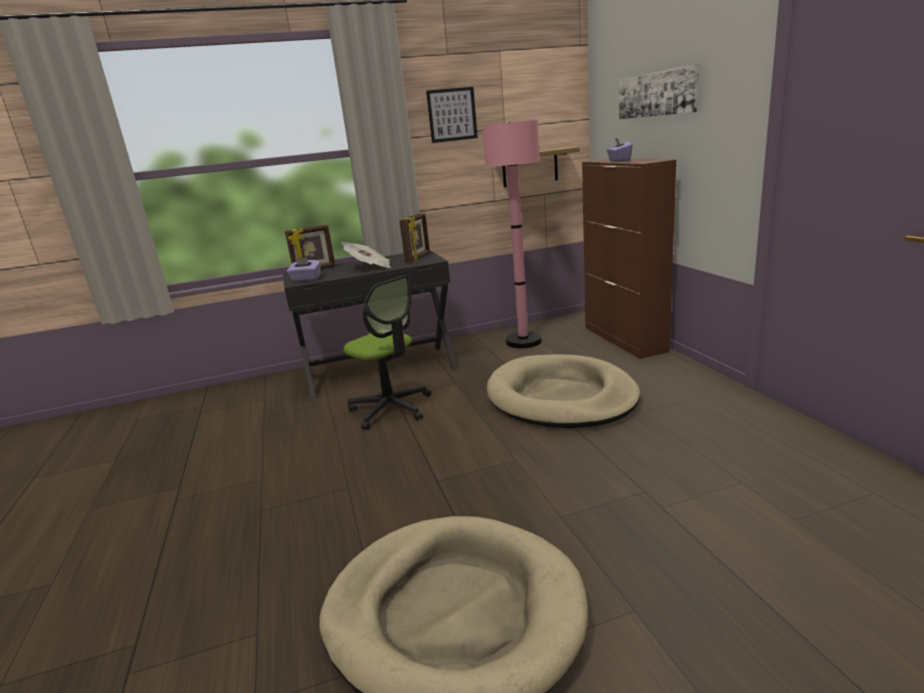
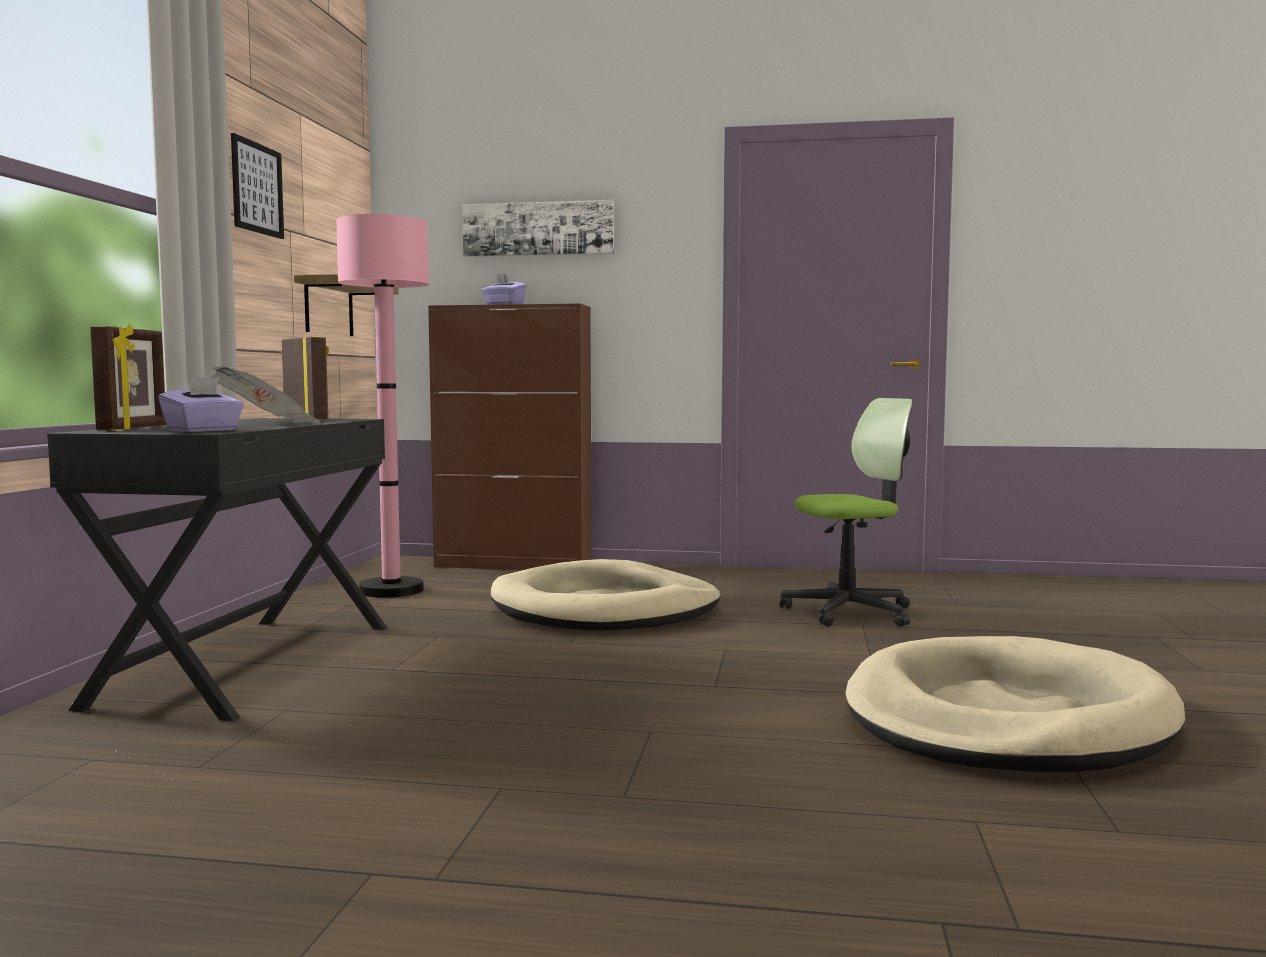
camera: 65 degrees left, 15 degrees down
(391, 408) = (430, 676): office chair -> office chair (849, 612)

